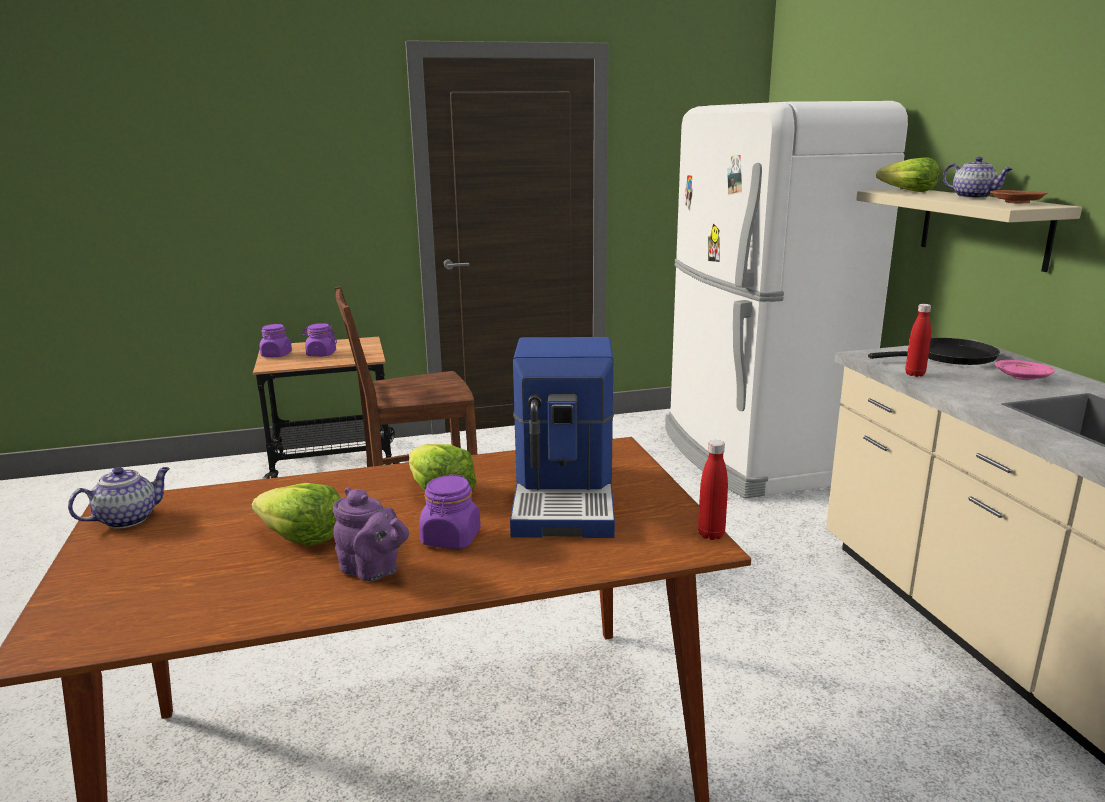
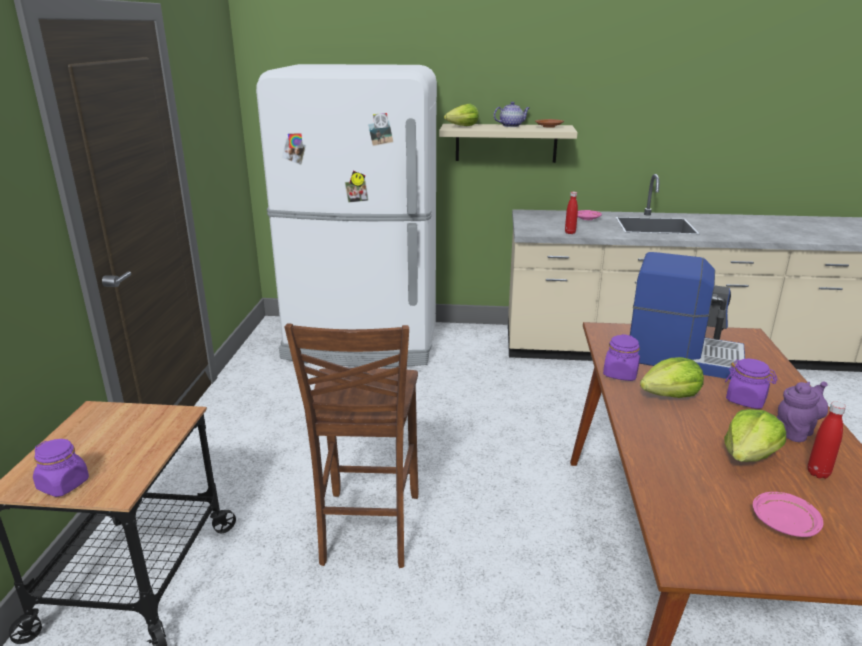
camera: 70 degrees left, 5 degrees up
(128, 518) = (715, 551): teapot -> none
(167, 553) = (784, 522): none -> pink plate
(321, 354) = (114, 447): purple jar -> purple jar (620, 374)
(711, 534) = (735, 330): red bottle -> red bottle (818, 473)
(948, 357) = (543, 220): black frying pan -> none

